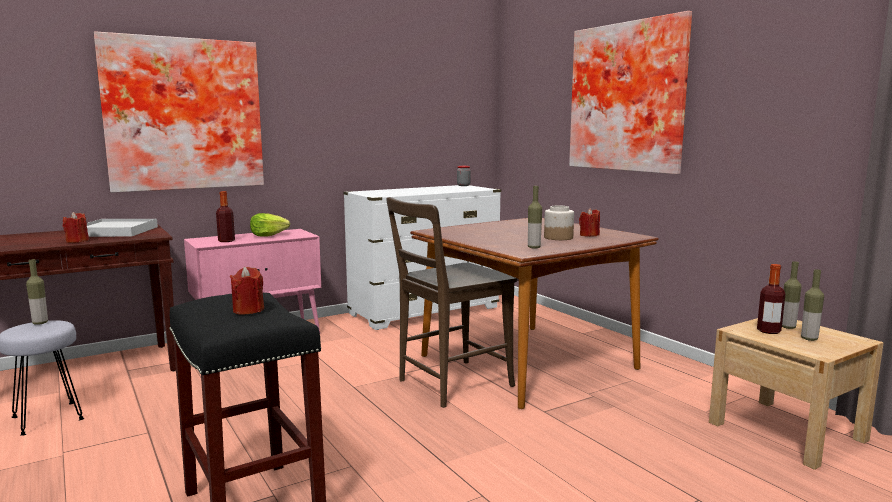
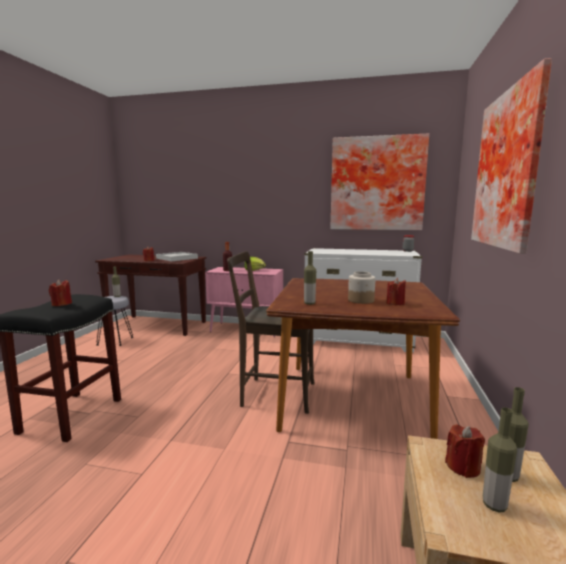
camera: 45 degrees right, 0 degrees up
(184, 114) = (222, 198): picture -> picture (377, 184)
(768, 331) = (463, 467): bottle -> red candle

